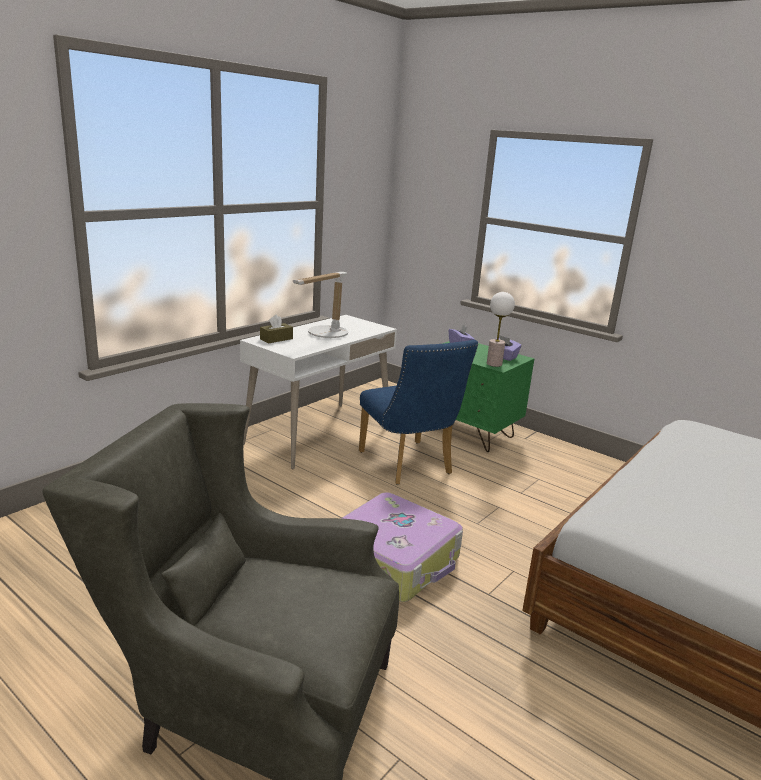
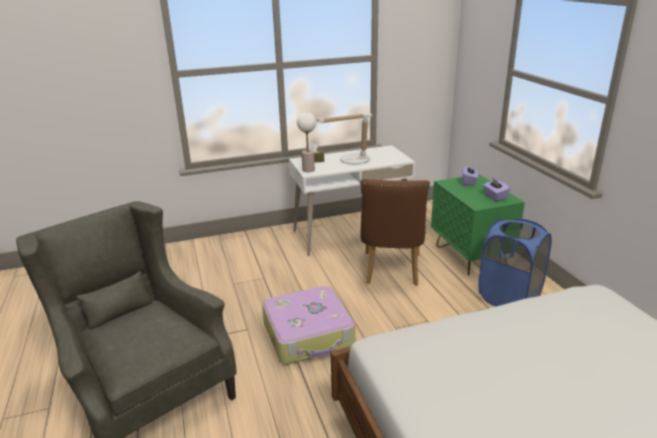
camera: 35 degrees right, 5 degrees up
(408, 466) = (391, 272): blue chair -> brown chair
(494, 364) = (476, 202): table lamp -> table lamp (308, 170)
(545, 465) = (509, 298): none -> blue laundry basket

